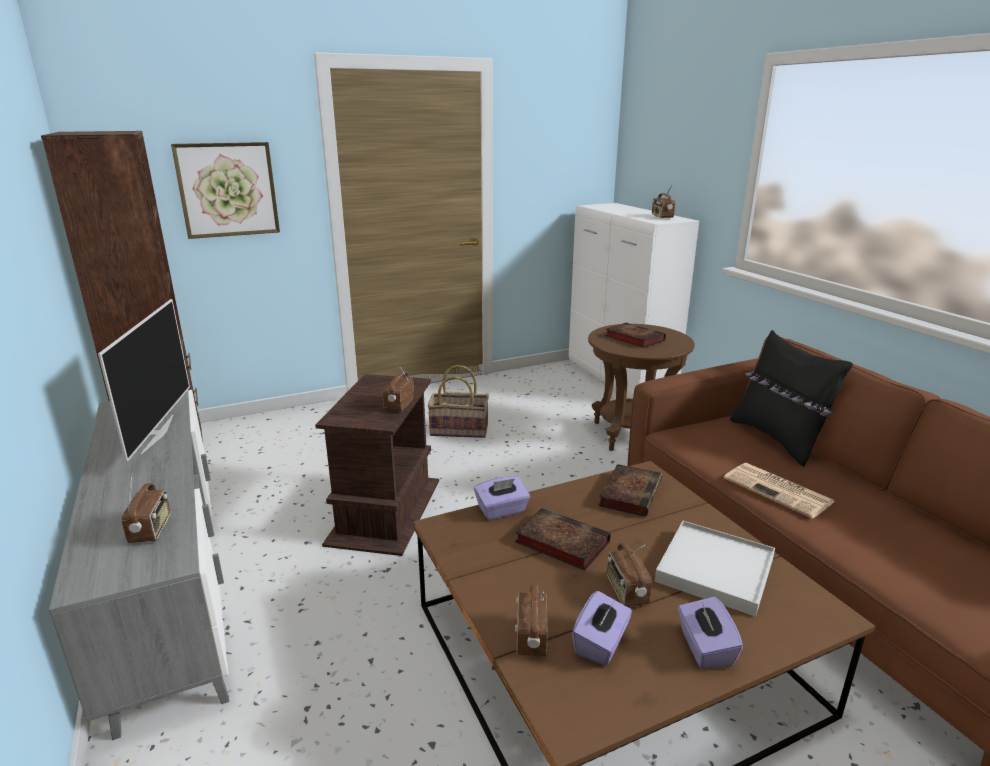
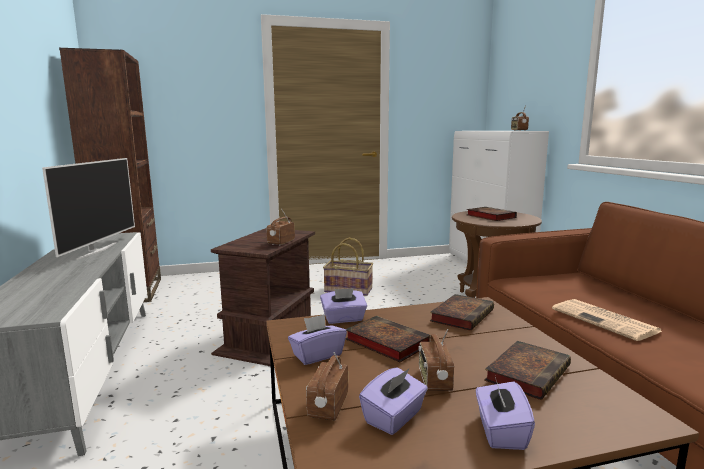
camera: 10 degrees right, 10 degrees down
(151, 530) = (46, 297): radio -> none
(228, 190) = (194, 106): picture -> none
(493, 569) = (317, 355): none -> purple tissue box
(714, 570) = (527, 373): white tray -> book
(777, 439) = (611, 289): black pillow -> none

